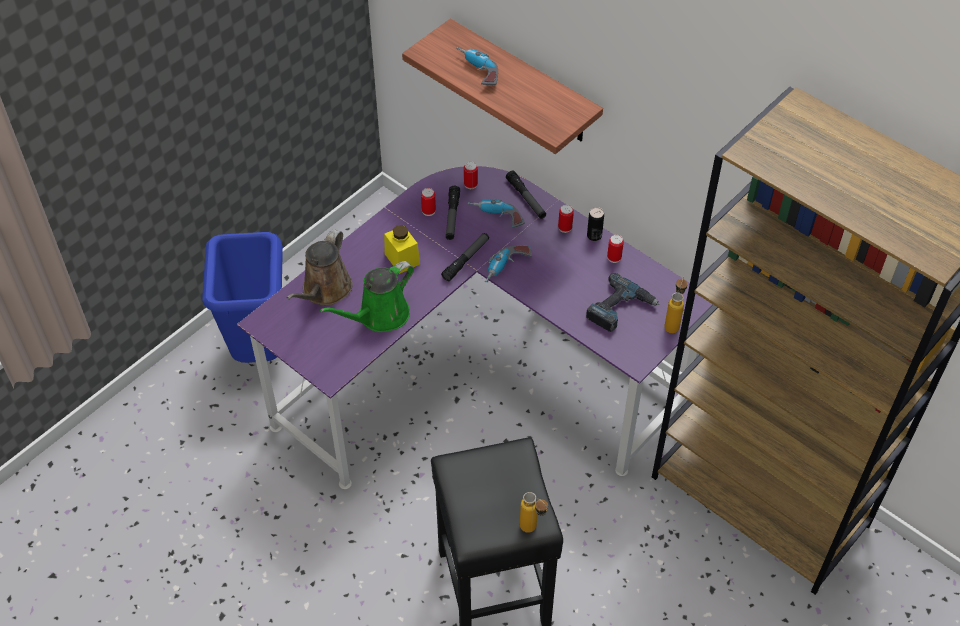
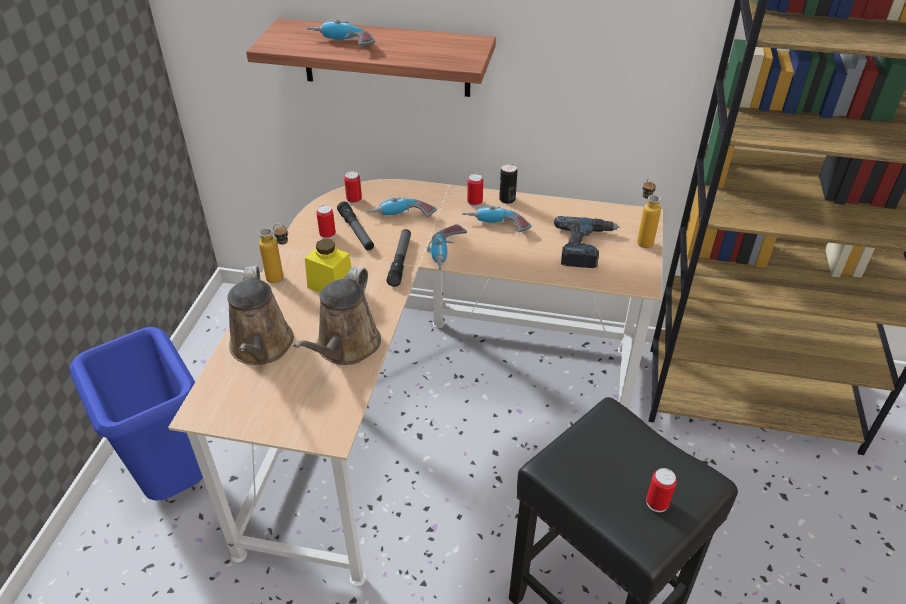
camera: 30 degrees left, 10 degrees down
(379, 316) = (345, 347): green watering can -> brown watering can
(477, 378) = (425, 407): purple desk -> beige desk
(526, 198) = (418, 193): flashlight -> none
(533, 530) = (703, 493): bottle -> bottle (281, 279)
(564, 259) = (496, 226): none -> power drill
(614, 257) = (541, 209): can -> can (657, 503)

